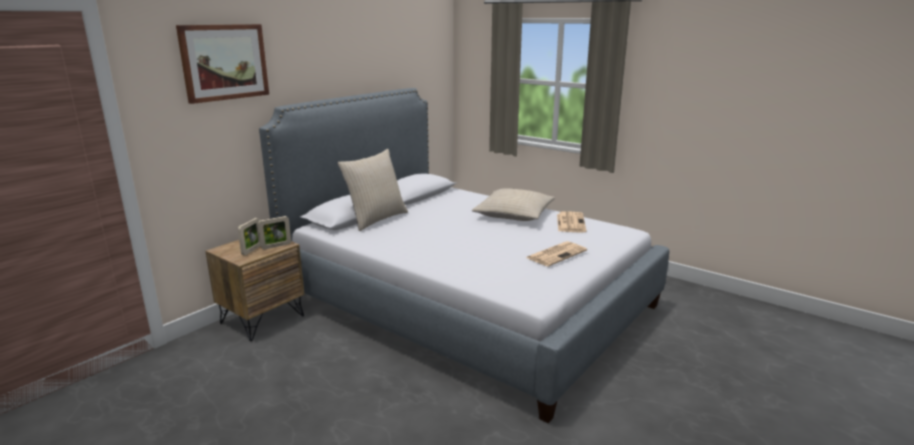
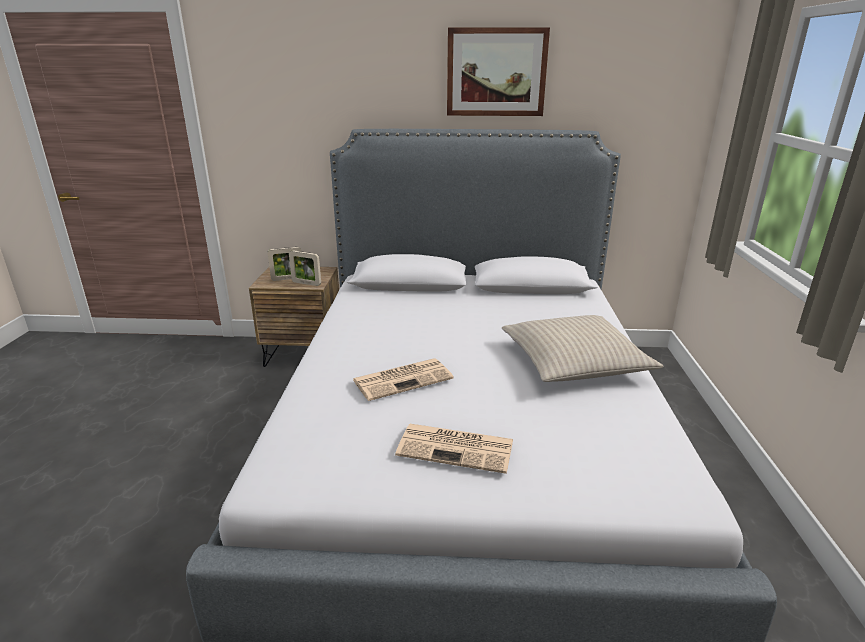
camera: 55 degrees right, 5 degrees up
(224, 62) = (305, 71): picture -> picture (496, 72)
(376, 219) = (420, 293): beige pillow -> none
(570, 222) = (620, 419): newspaper -> newspaper (403, 379)

